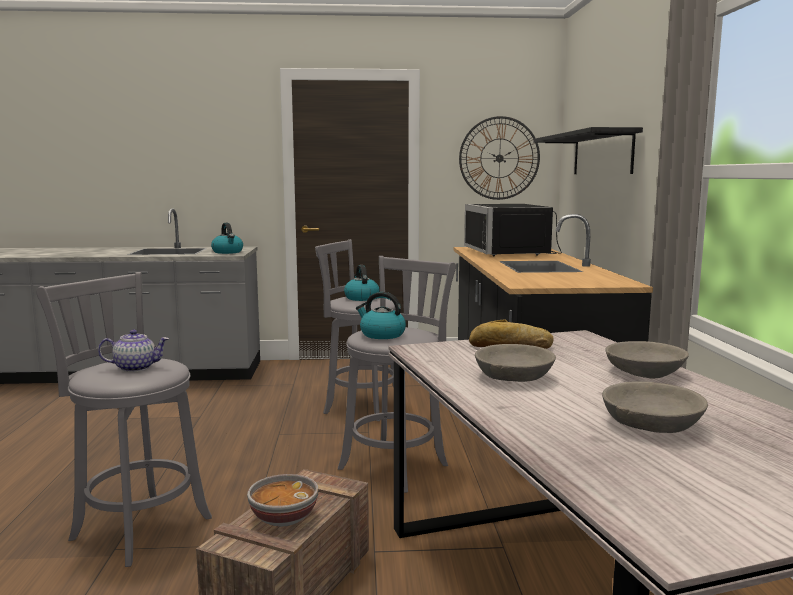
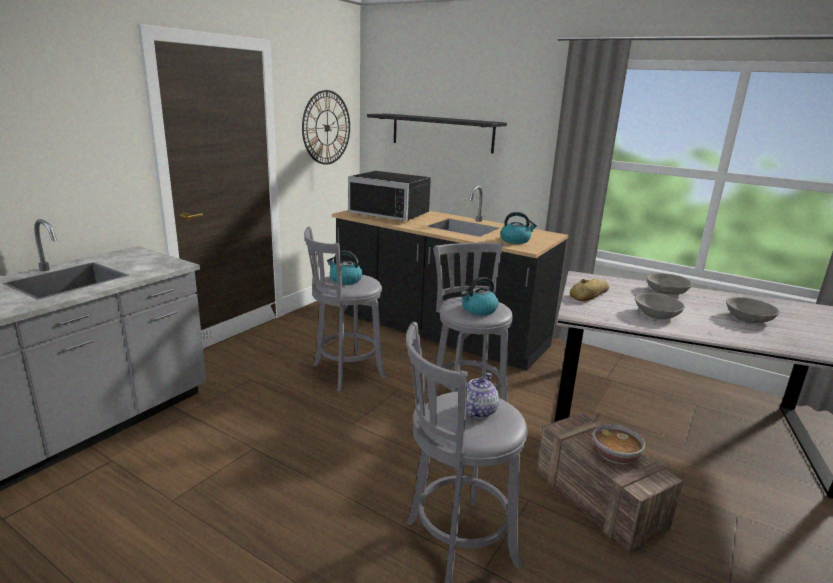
camera: 55 degrees left, 10 degrees up
(228, 252) = (155, 263): kettle -> kettle (515, 240)

